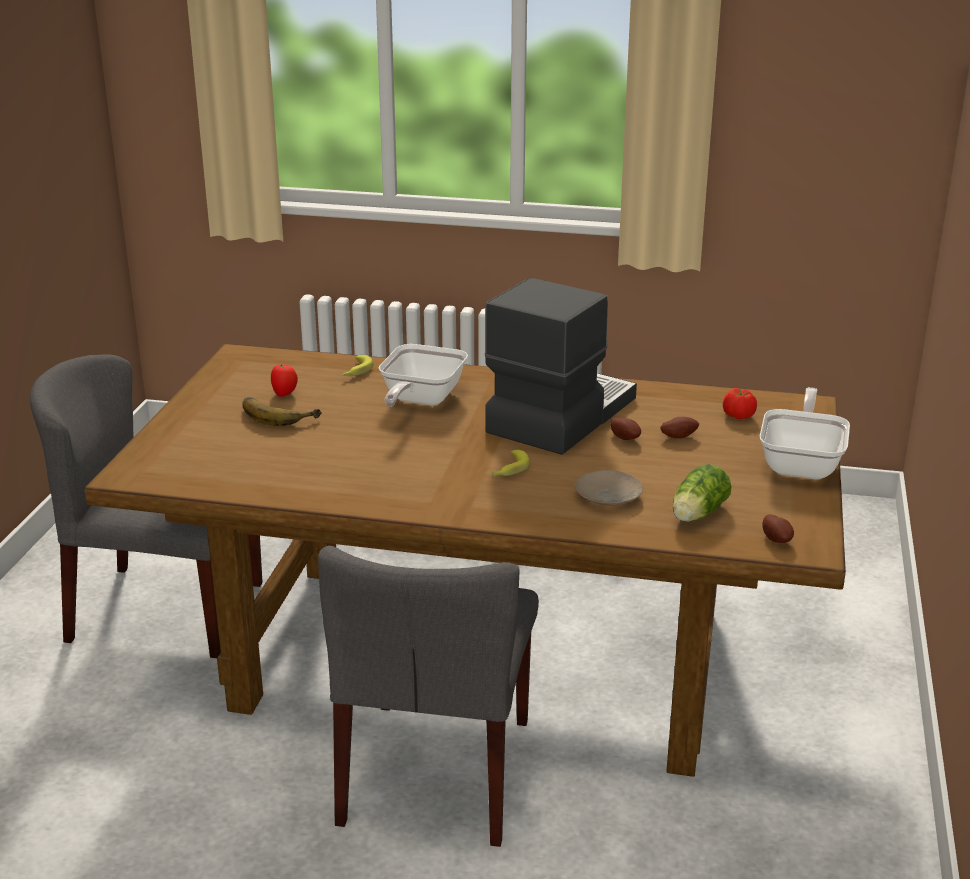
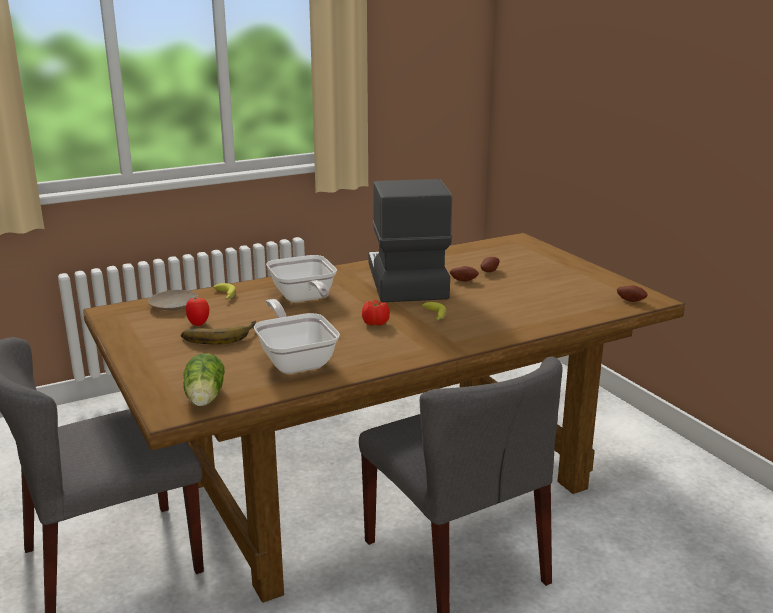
camera: 40 degrees left, 5 degrees down
(608, 496) = (514, 310): beige plate -> beige plate (174, 306)
(696, 514) = (574, 303): lettuce -> lettuce (204, 399)
(738, 416) = (498, 253): tomato -> tomato (376, 323)
(802, 463) = (571, 264): frying pan -> frying pan (295, 360)

